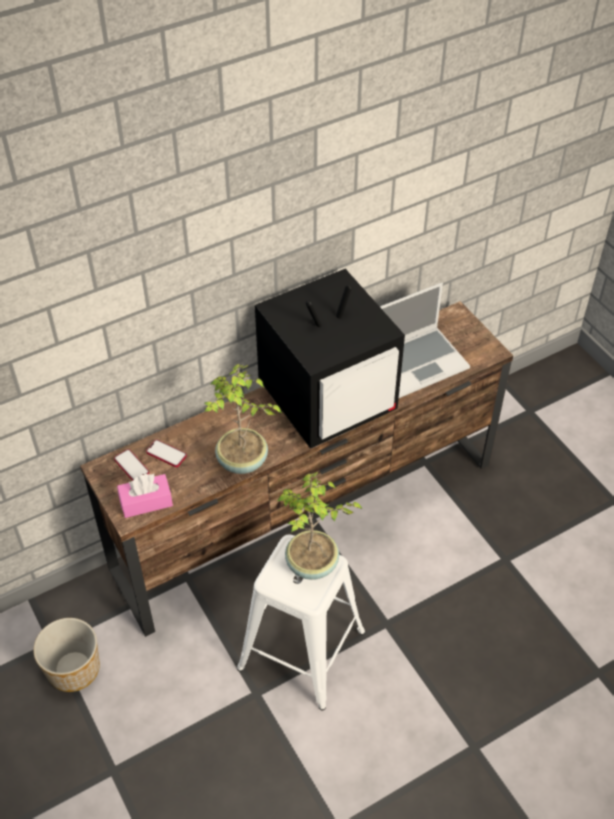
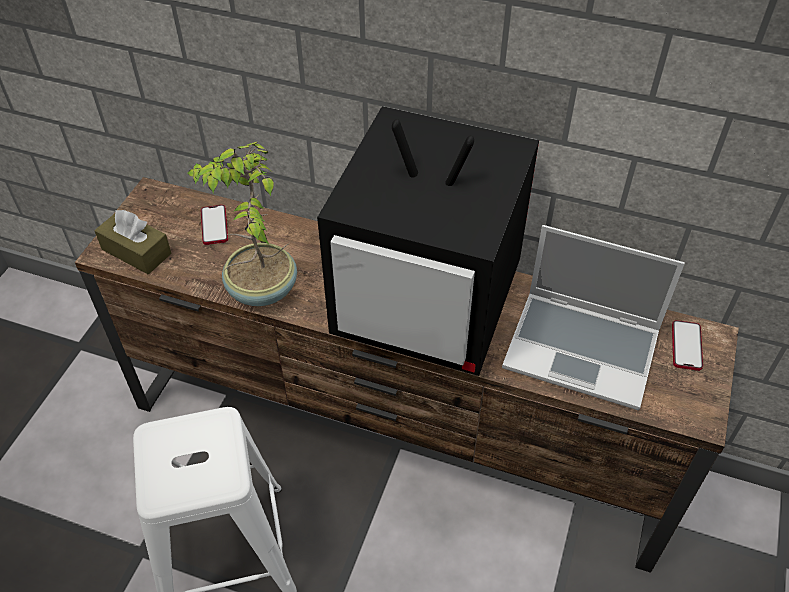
camera: 50 degrees right, 0 degrees up
(74, 669) = (63, 381): planter -> none
(131, 466) = (174, 211): phone -> phone (686, 346)
(146, 502) = (136, 251): pink tissue box -> brown tissue box
(312, 565) = (208, 462): potted plant -> none

